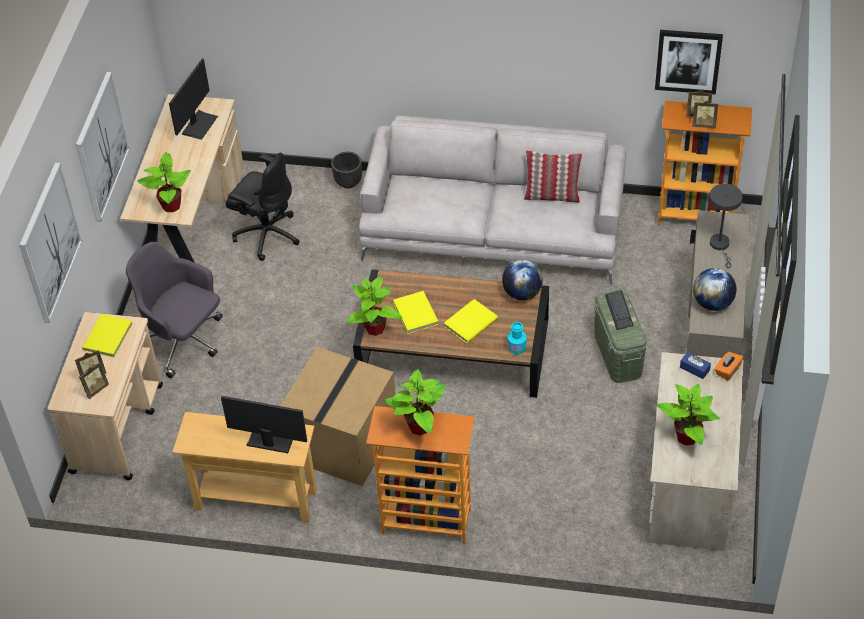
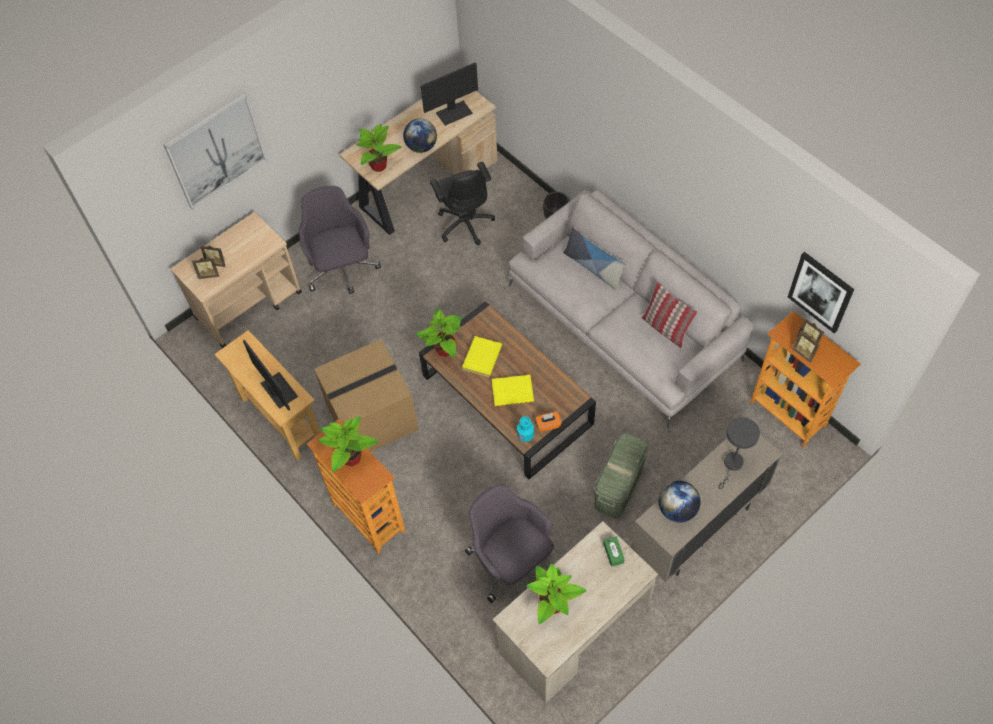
camera: 40 degrees right, 10 degrees up
(101, 146) = (329, 95): picture -> none
(109, 337) = (251, 241): yellow book -> none
(443, 186) = (593, 268): none -> pillow
(522, 293) = (570, 393): globe -> globe (421, 147)
(587, 469) = (511, 562): none -> grey office chair
(619, 311) = (625, 459): keyboard -> none
(694, 369) = (613, 553): blue tissue box -> green tissue box
(727, 370) = (636, 574): orange tissue box -> orange tissue box (548, 424)

